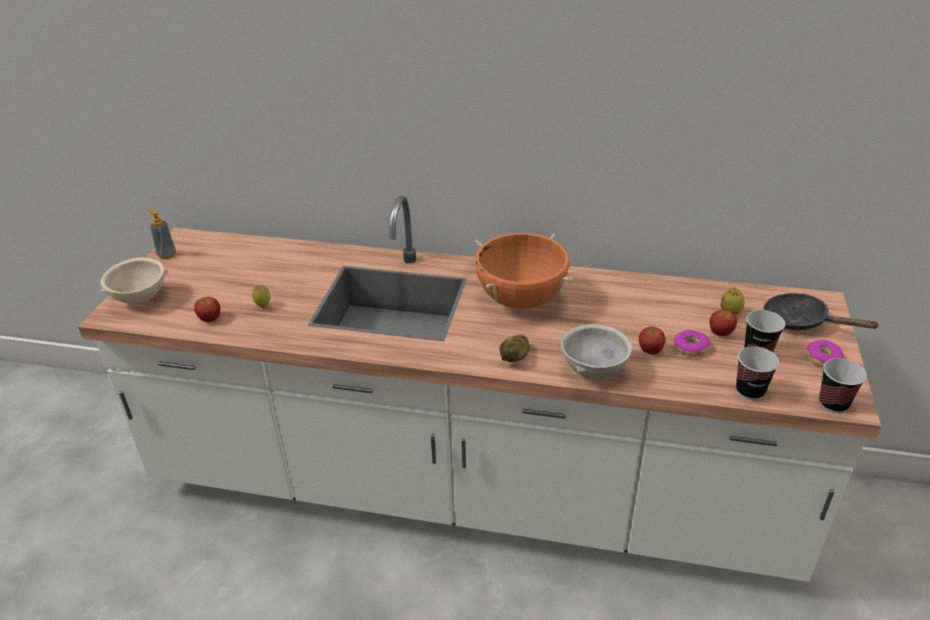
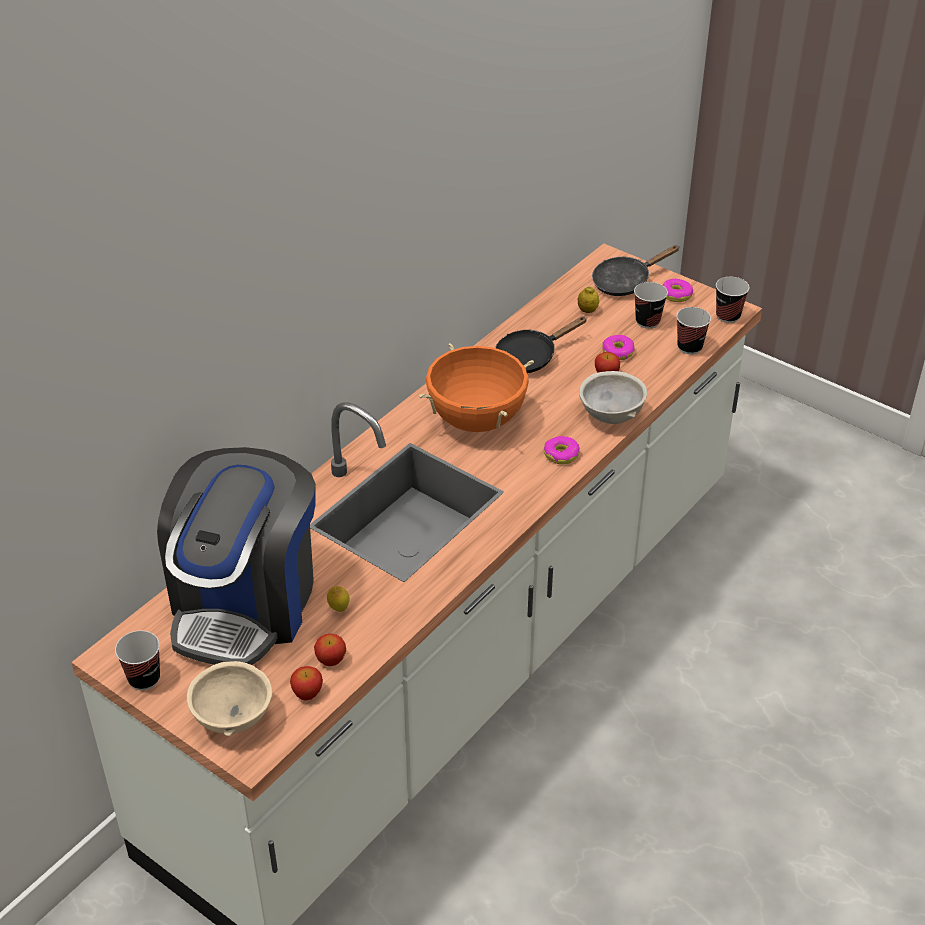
camera: 65 degrees left, 5 degrees up
(167, 255) = (144, 678): soap dispenser -> cup
(251, 267) = (245, 603): none -> coffee machine
(515, 357) = (561, 454): potato -> donut
(629, 302) = (530, 357): none -> black frying pan
(720, 332) = (610, 328): apple -> apple (307, 693)

